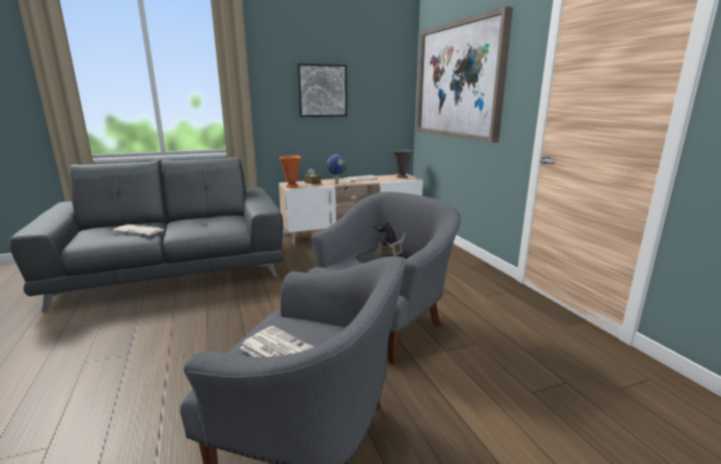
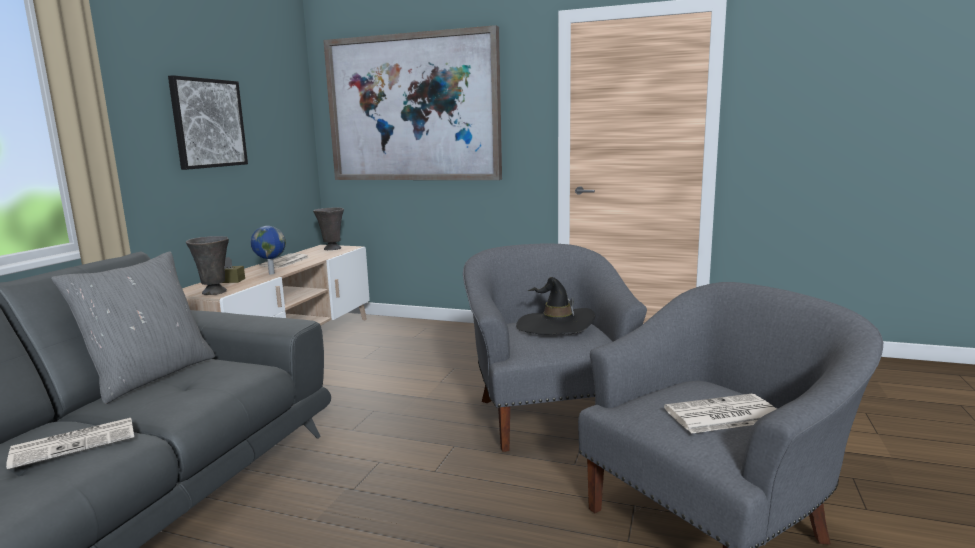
camera: 50 degrees left, 5 degrees down
(210, 216) = (150, 376): none -> grey pillow
(292, 187) = (215, 292): orange vase -> grey vase

